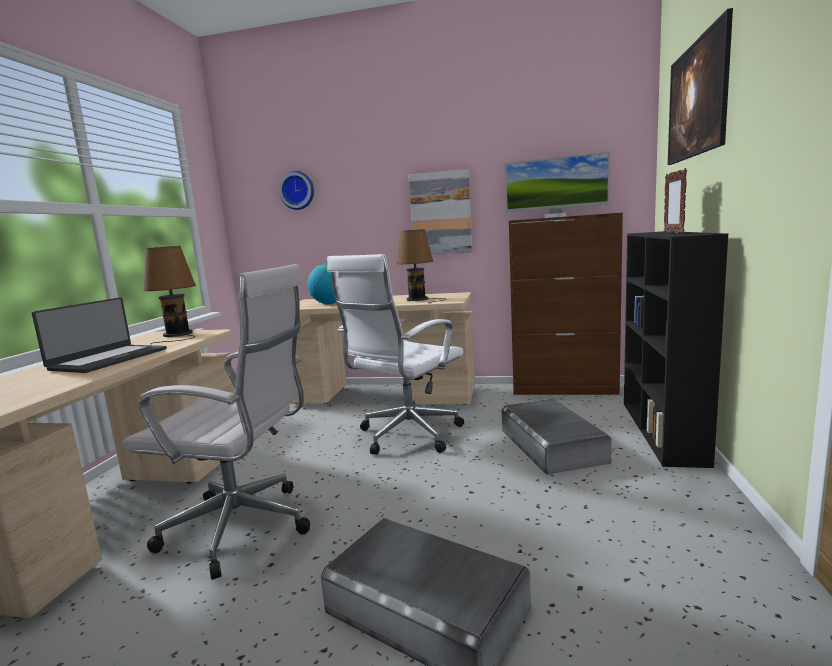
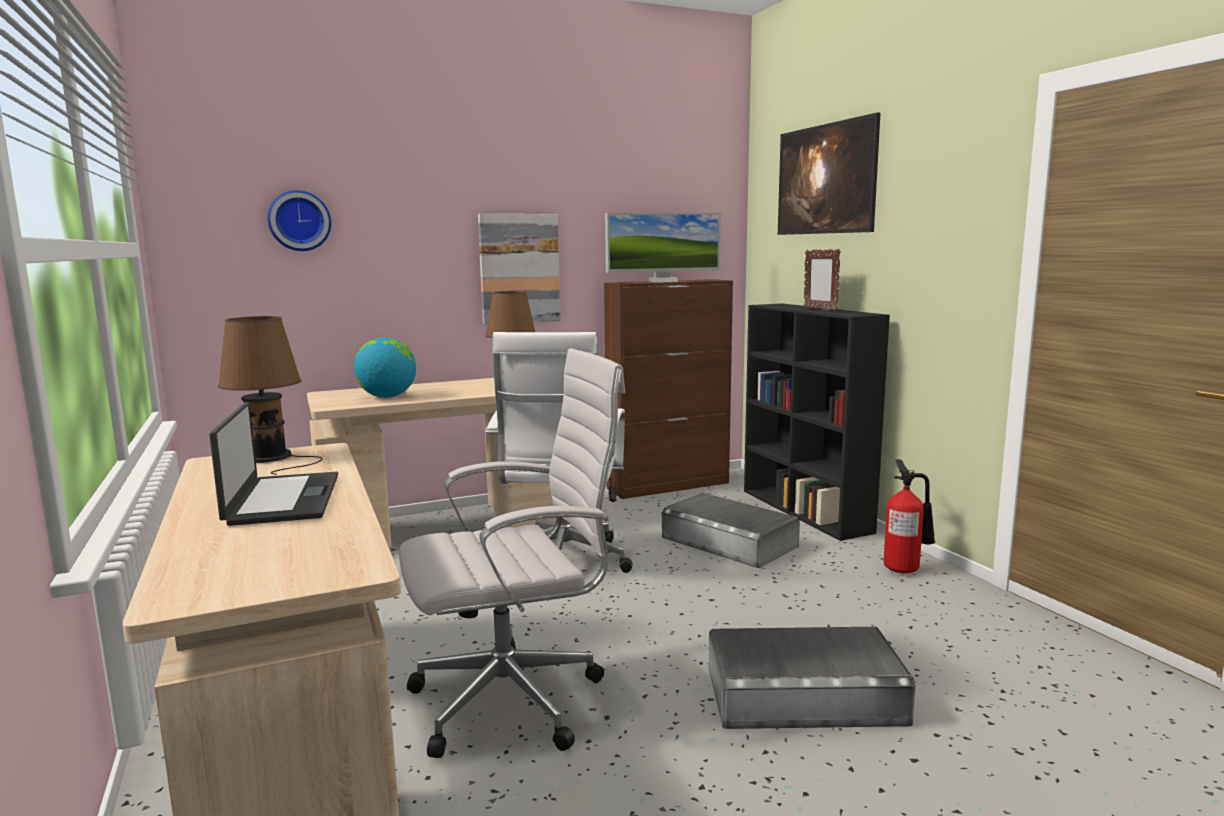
camera: 35 degrees left, 0 degrees up
(701, 513) = (905, 569): none -> fire extinguisher

